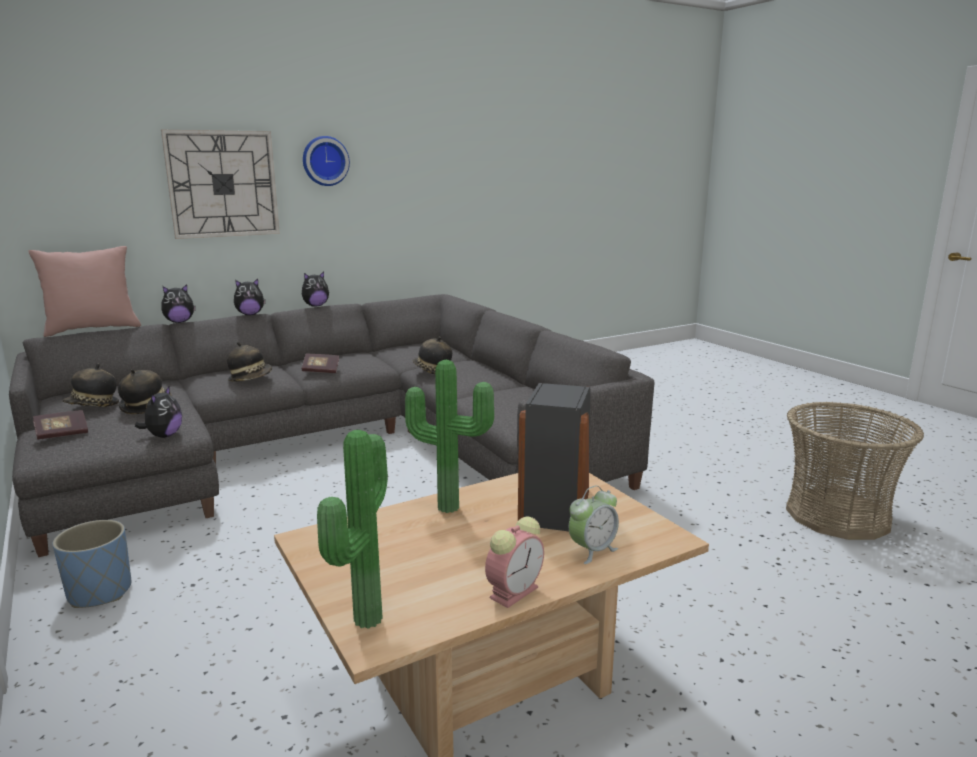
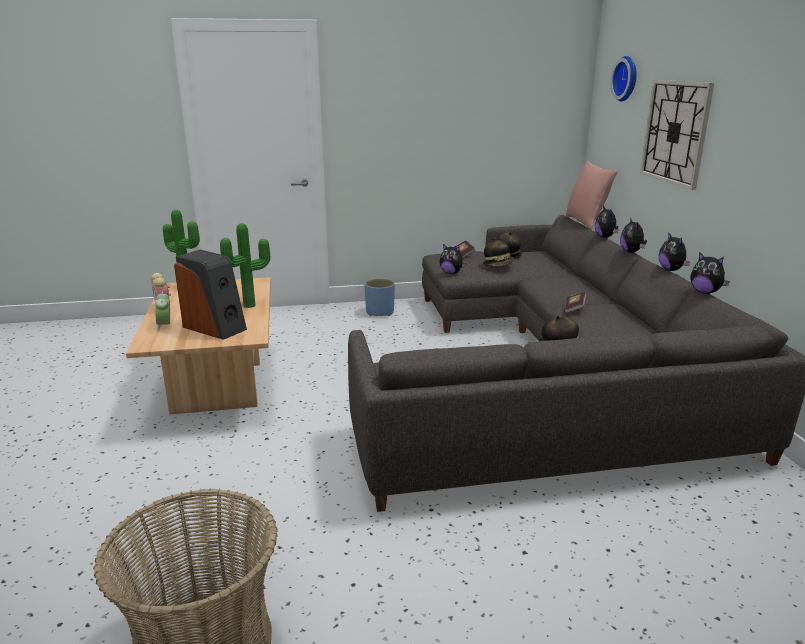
camera: 110 degrees right, 5 degrees up
(251, 378) = (556, 288): hat -> none
(325, 161) = (747, 119): wall clock -> wall clock (627, 78)
(373, 302) = (705, 292): none -> plush toy

